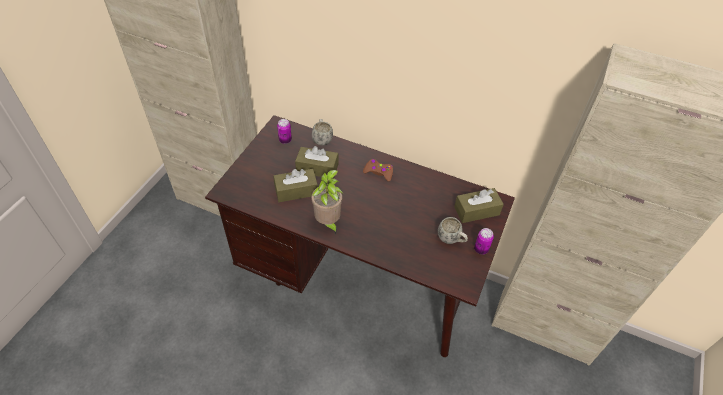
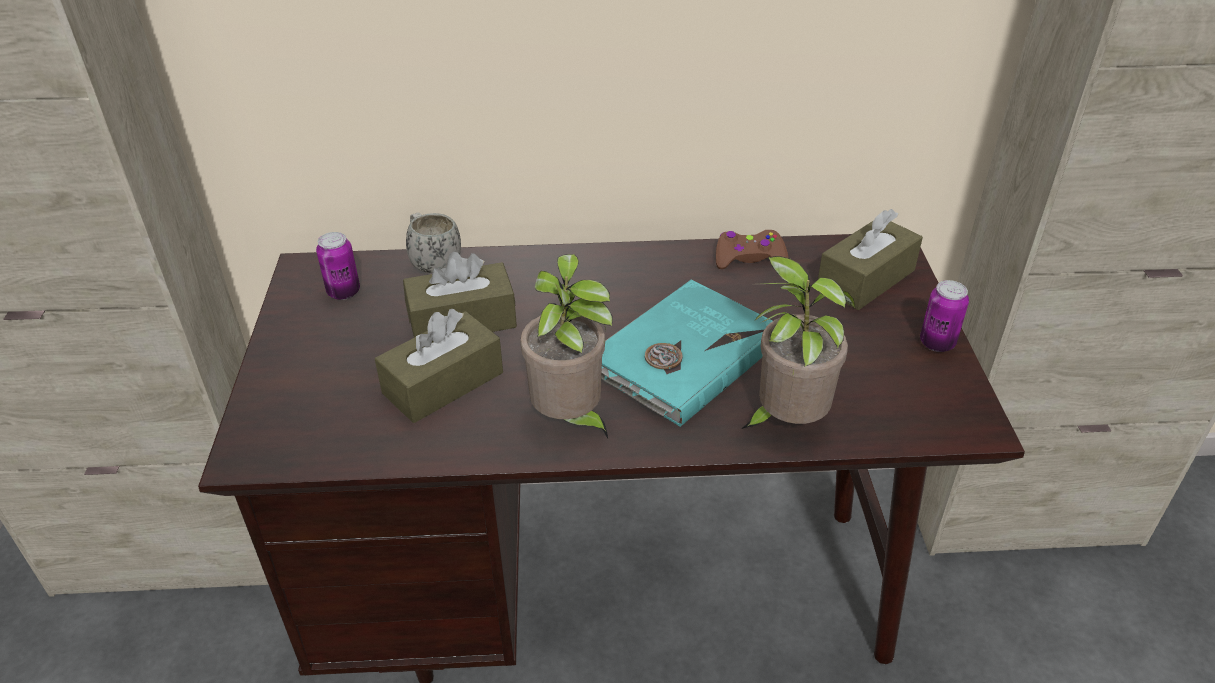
camera: 25 degrees left, 10 degrees down
(378, 172) = (609, 281): brown game controller -> brown game controller (749, 258)
(382, 214) = (681, 355): none -> turquoise book
(399, 255) = (785, 421): none -> potted plant
(451, 240) = (865, 349): white mug -> none

